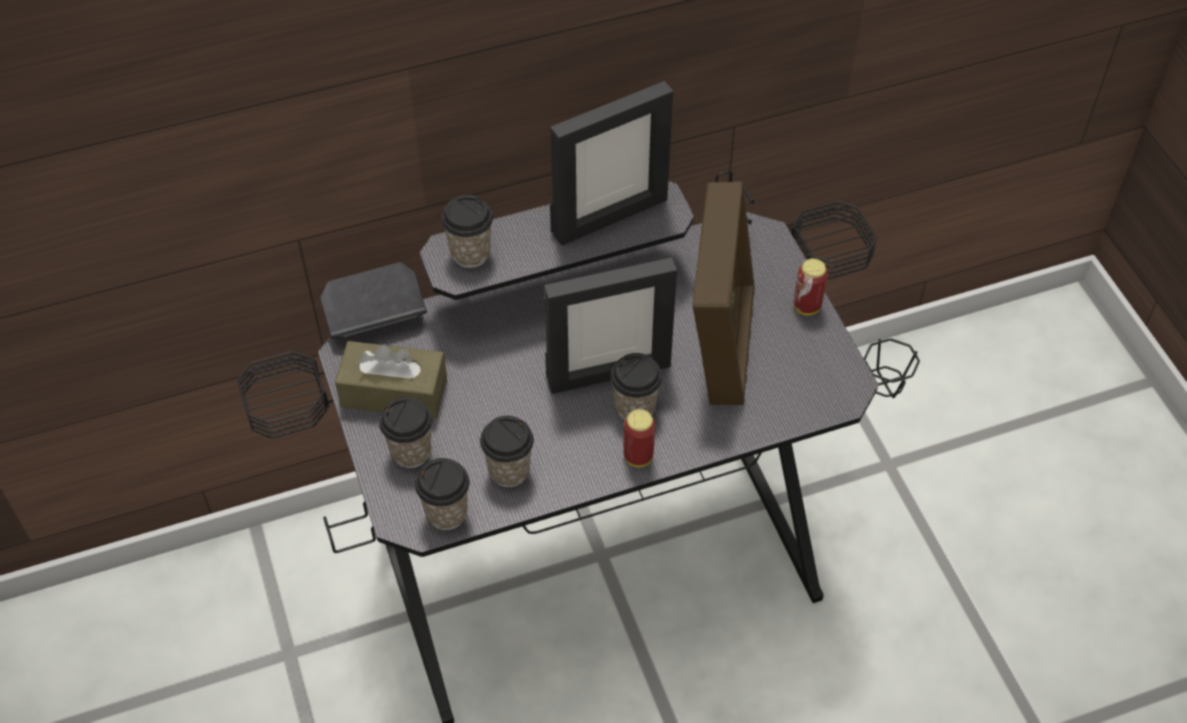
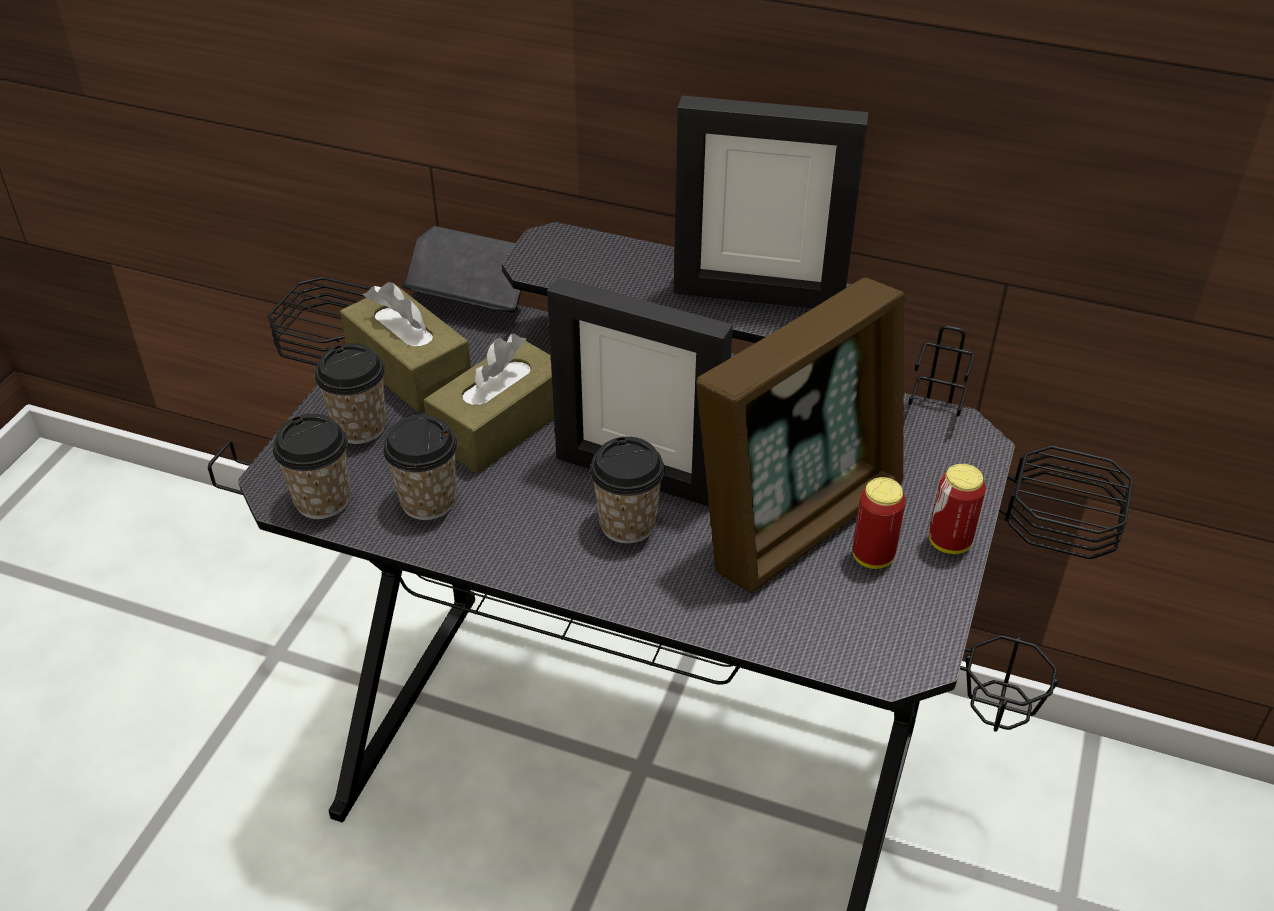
camera: 40 degrees right, 10 degrees down
(470, 253) = (572, 254): cup -> none
(495, 394) = (500, 425): none -> brown tissue box
(638, 456) = (574, 572): can -> can (872, 556)

